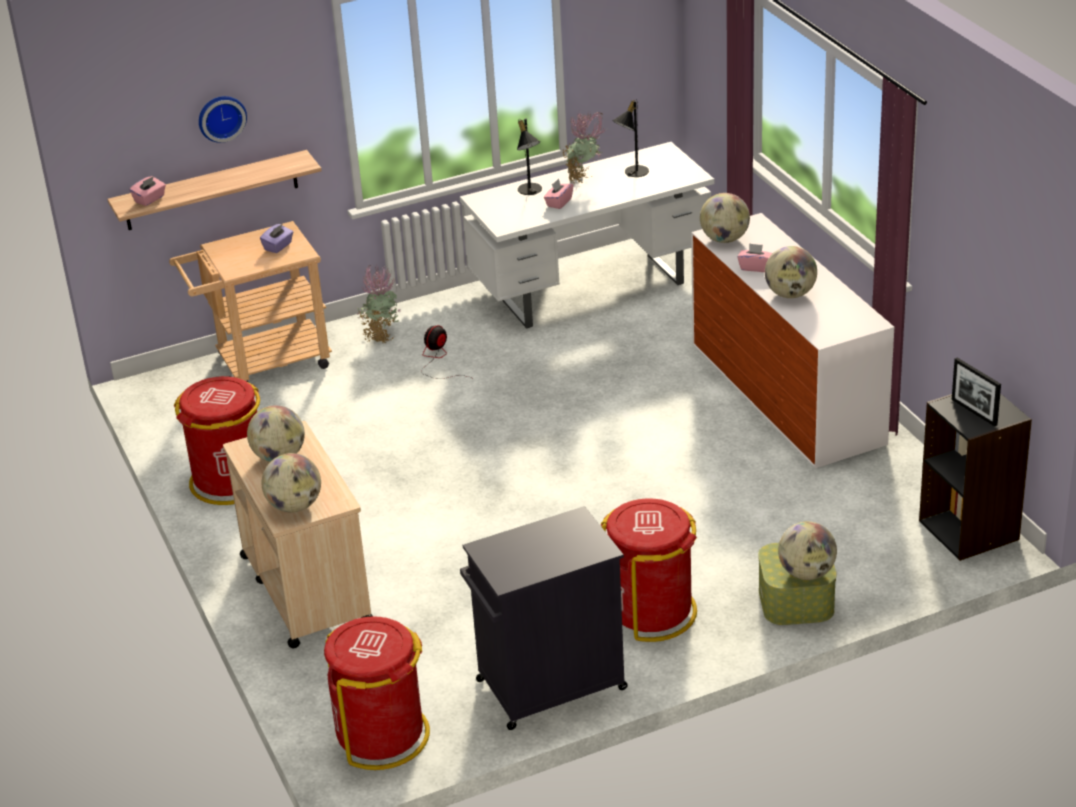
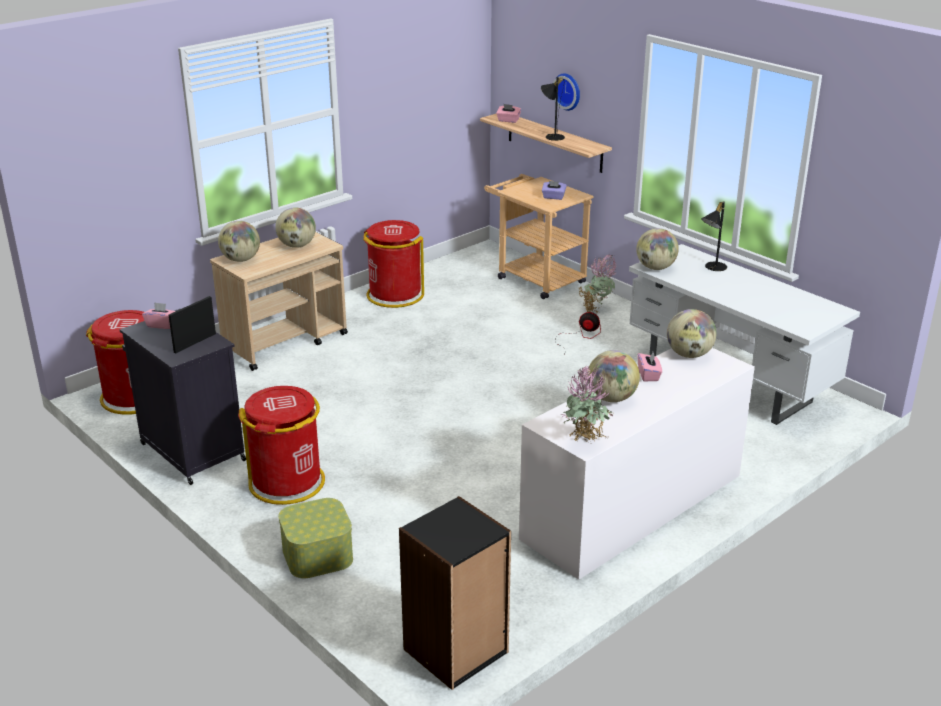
camera: 70 degrees right, 5 degrees down
(559, 202) = (703, 280): pink tissue box -> pink tissue box (161, 325)
(584, 180) = (752, 285): potted plant -> potted plant (586, 442)
(632, 172) = (783, 302): black table lamp -> black table lamp (552, 136)
(807, 573) = (301, 527): globe -> globe (655, 268)
(974, 412) = (449, 526): picture frame -> picture frame (195, 343)

